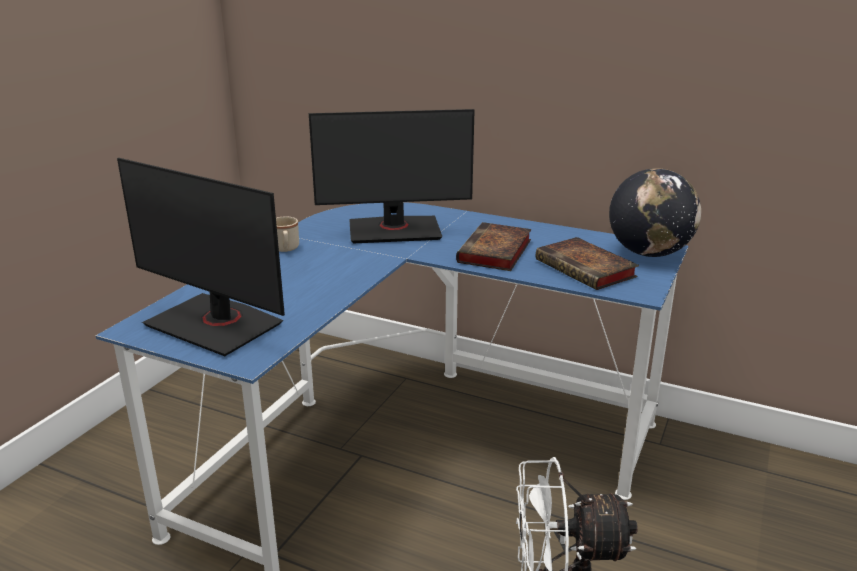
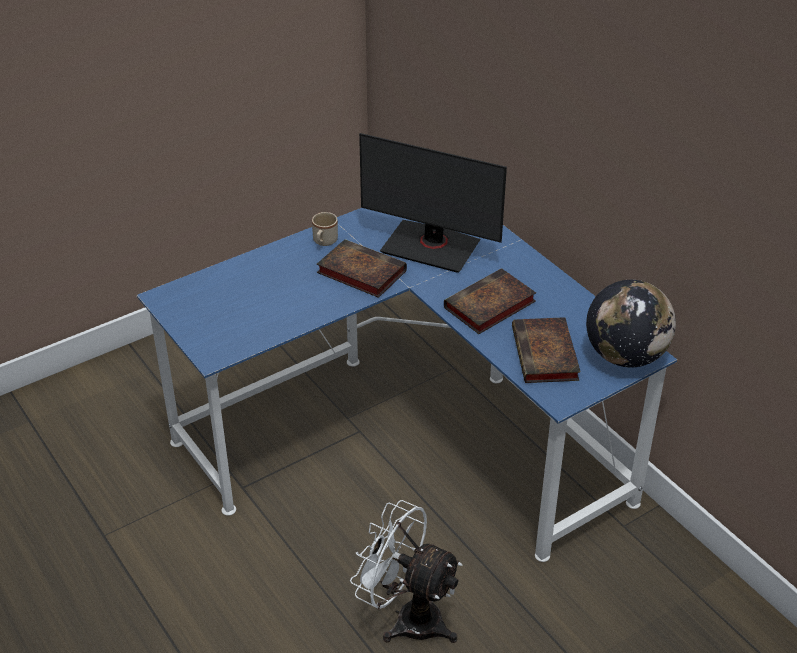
camera: 30 degrees right, 15 degrees up
(215, 324) = (216, 313): monitor -> none
(345, 259) = (359, 272): none -> book

